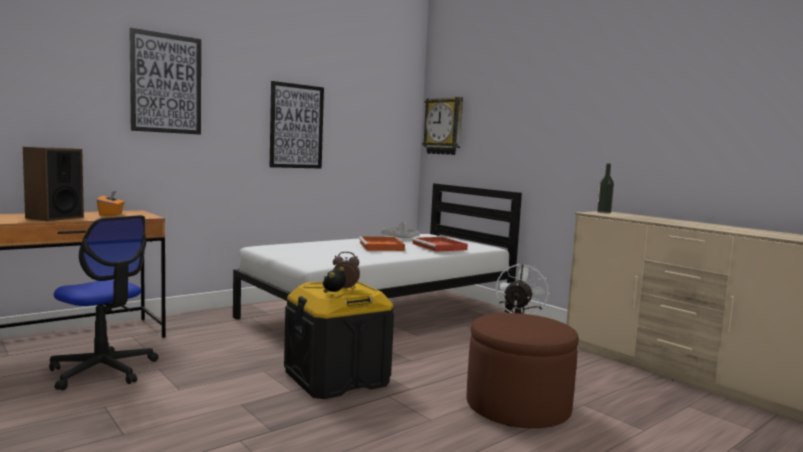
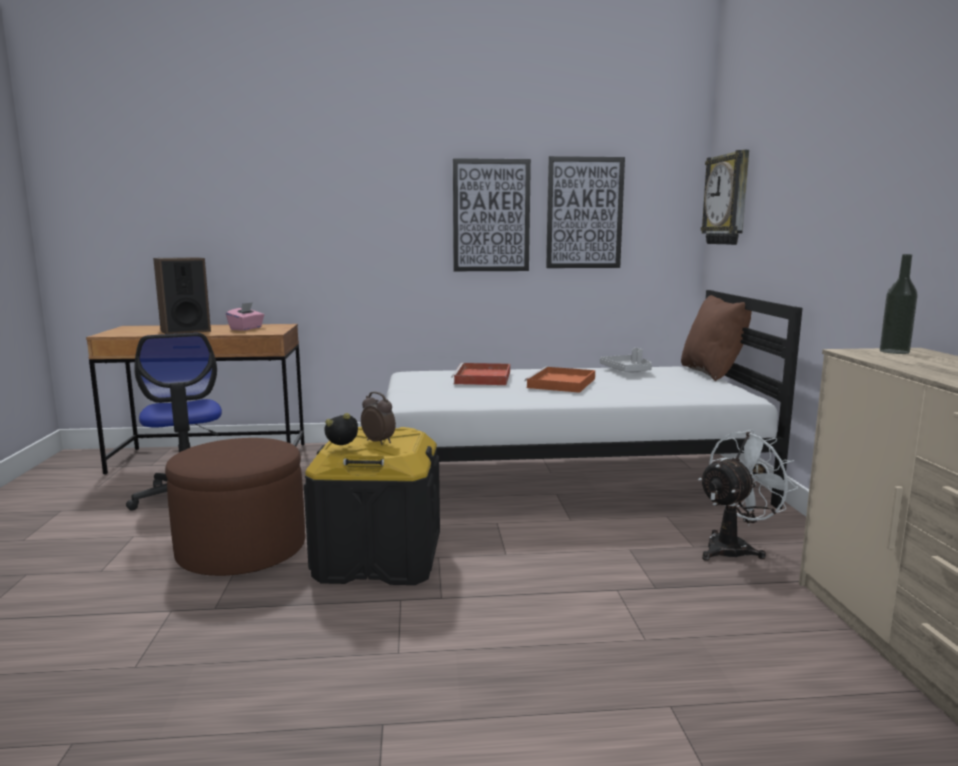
camera: 35 degrees right, 5 degrees up
(111, 214) = (246, 328): orange tissue box -> pink tissue box
(166, 83) = (319, 176): picture -> picture (584, 213)
(440, 247) = (646, 390): red tray -> red tray (483, 378)
(447, 236) = (712, 373): none -> brown pillow
(517, 407) = (549, 673): brown ottoman -> brown ottoman (242, 550)

